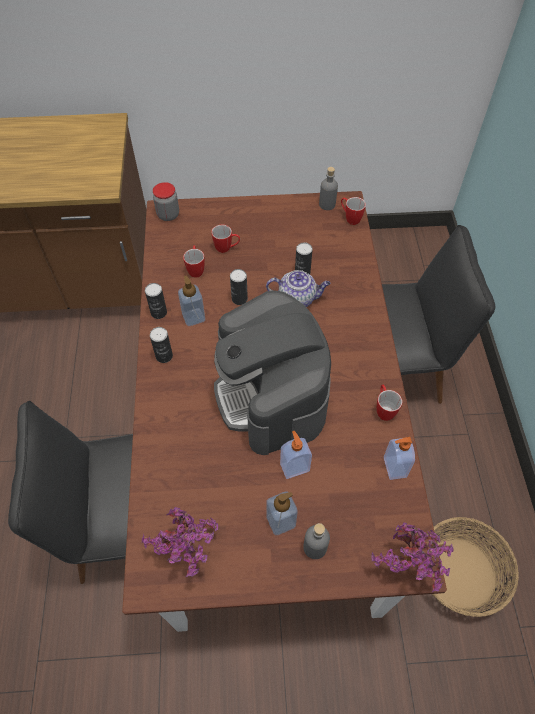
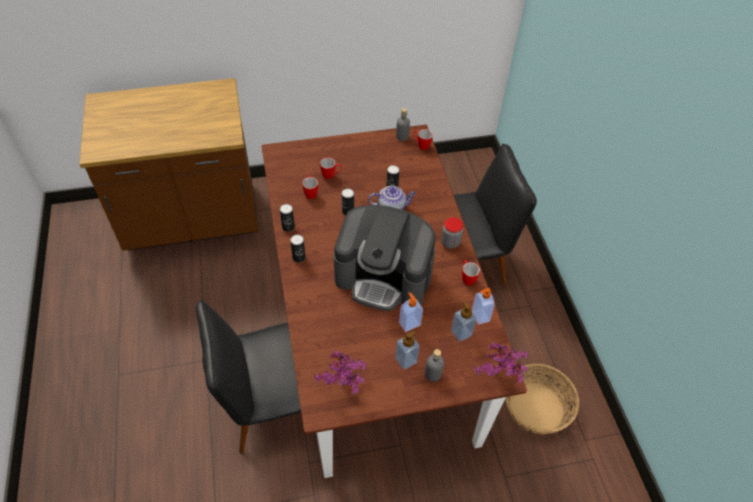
camera: 10 degrees left, 5 degrees down
(168, 215) = (280, 154): jar -> jar (450, 242)
(193, 317) = (315, 228): soap dispenser -> soap dispenser (461, 332)
(271, 394) = (384, 276): coffee machine -> coffee machine turned 45 degrees counterclockwise

